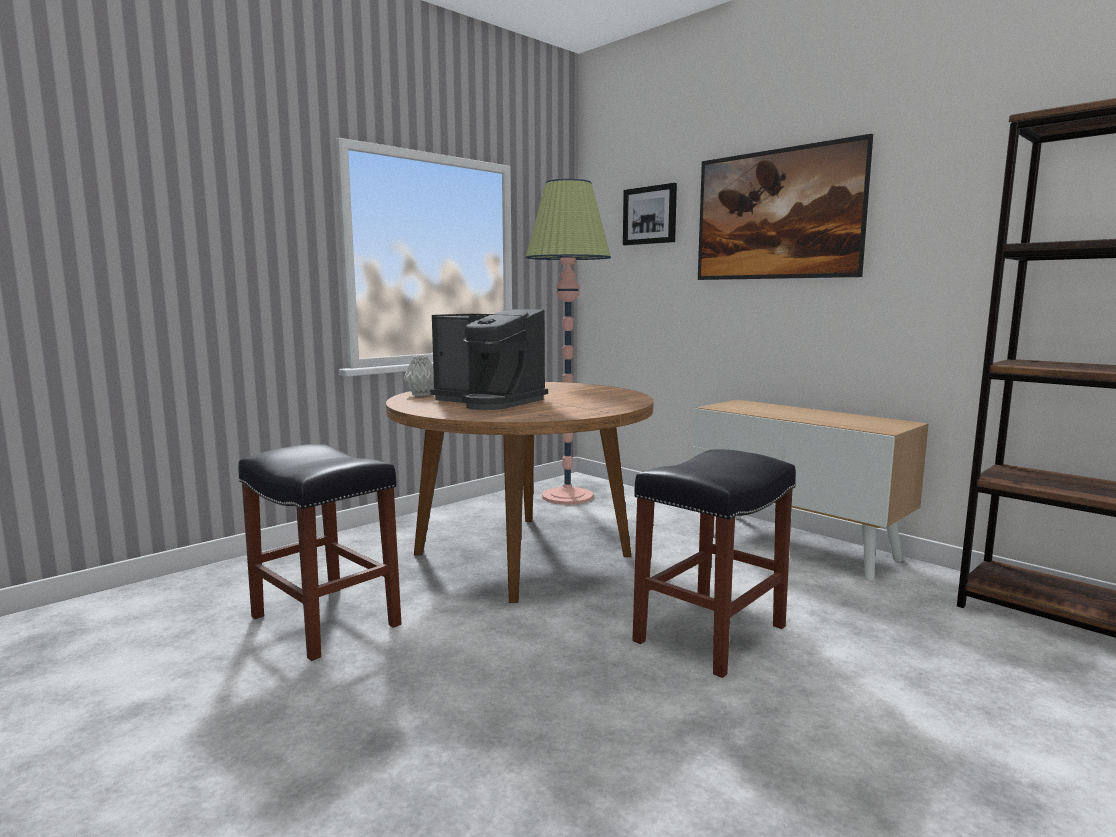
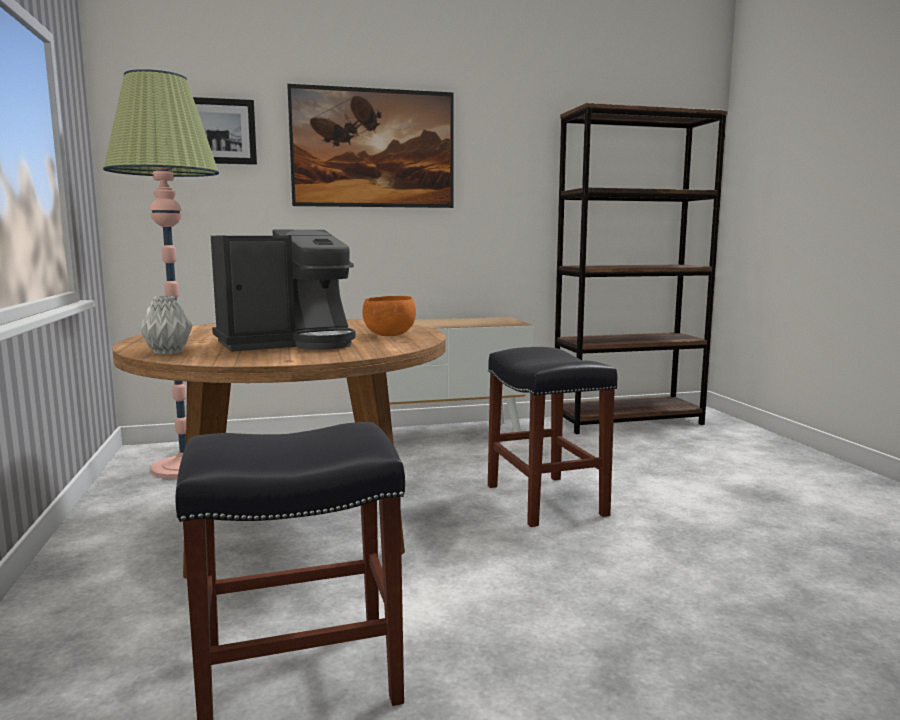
camera: 60 degrees left, 0 degrees up
(568, 409) = (390, 335): none -> orange bowl

